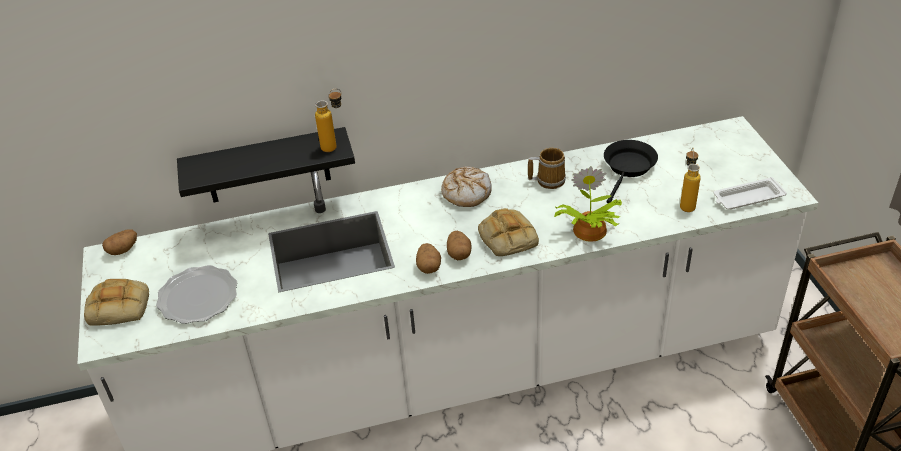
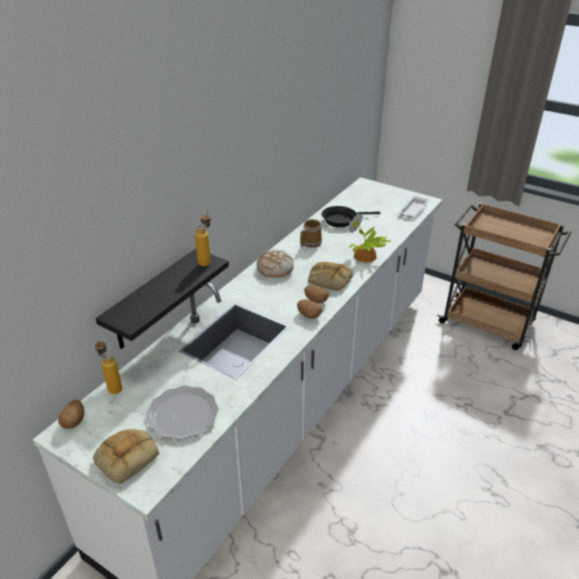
camera: 45 degrees left, 5 degrees down
(628, 168) = (342, 220): black frying pan -> black frying pan turned 90 degrees counterclockwise
(686, 203) = (391, 224): bottle -> bottle (112, 386)

